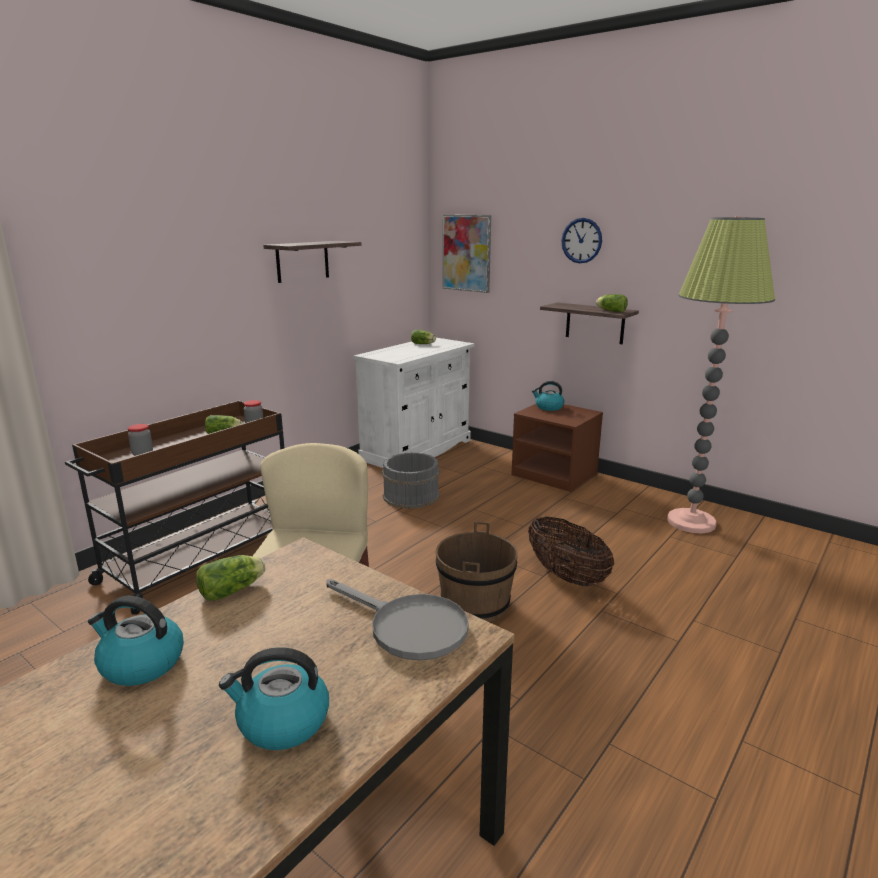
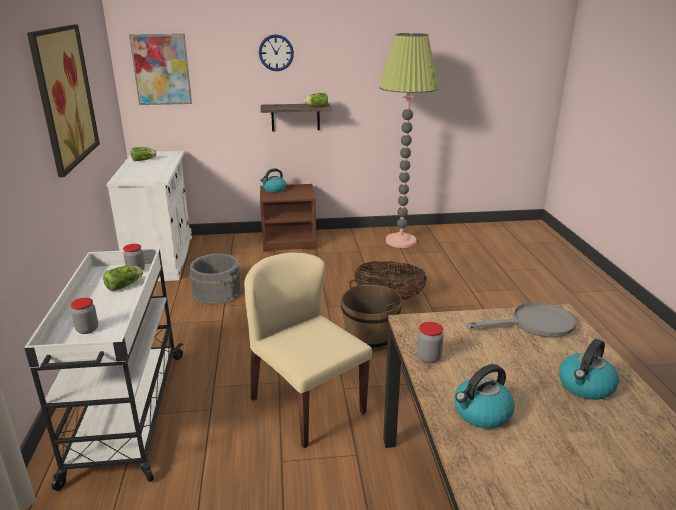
camera: 45 degrees left, 5 degrees up
(200, 559) = (127, 415): brown cart -> white cart
(234, 590) = (428, 357): lettuce -> jar
(302, 261) = (64, 96): shelf -> picture

